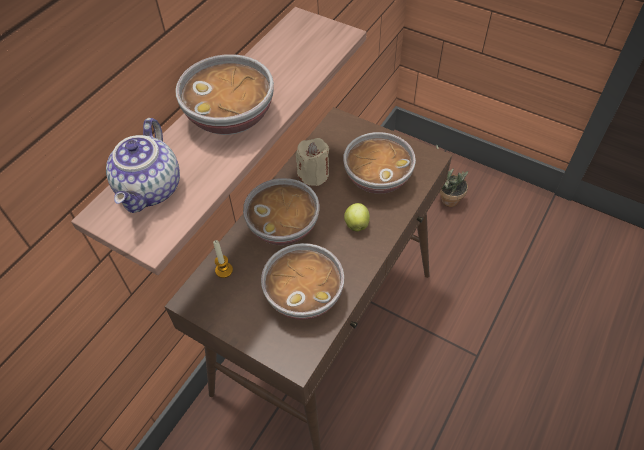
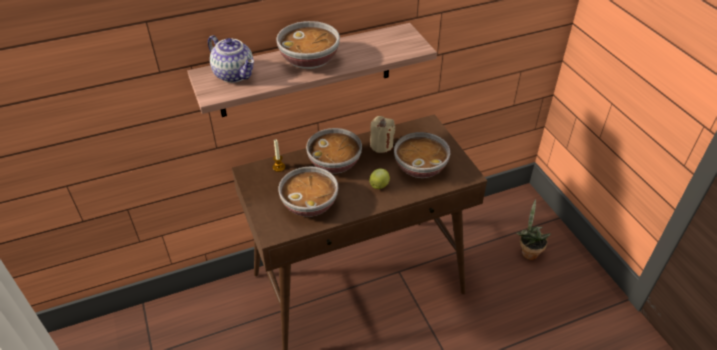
camera: 35 degrees right, 10 degrees down
(152, 190) = (235, 74): teapot -> teapot turned 90 degrees counterclockwise

